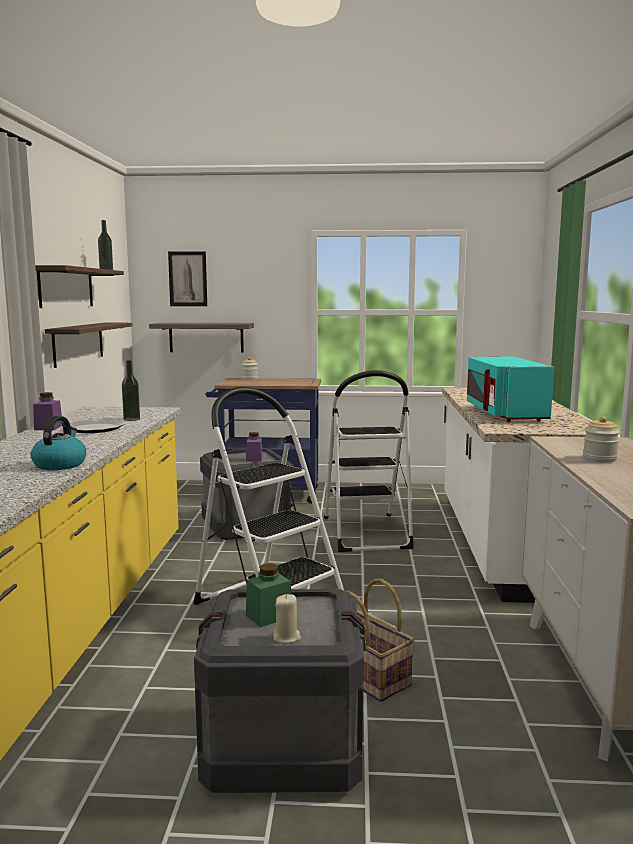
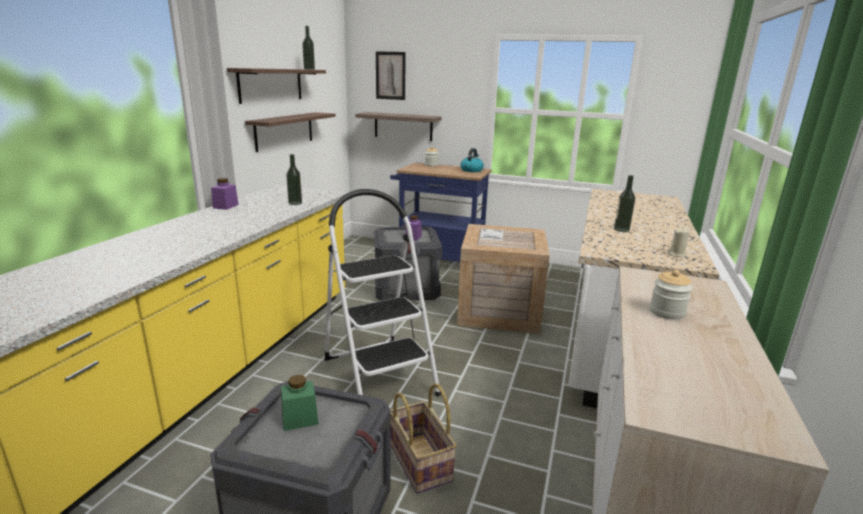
camera: 15 degrees right, 10 degrees up
(60, 464) = (185, 251): kettle -> kettle (471, 170)
(95, 428) = (256, 211): plate -> none
(287, 637) = (296, 449): beige candle -> beige candle (677, 255)
(365, 533) = (498, 311): step ladder -> crate
(504, 413) = (621, 230): turquoise microwave -> bottle

